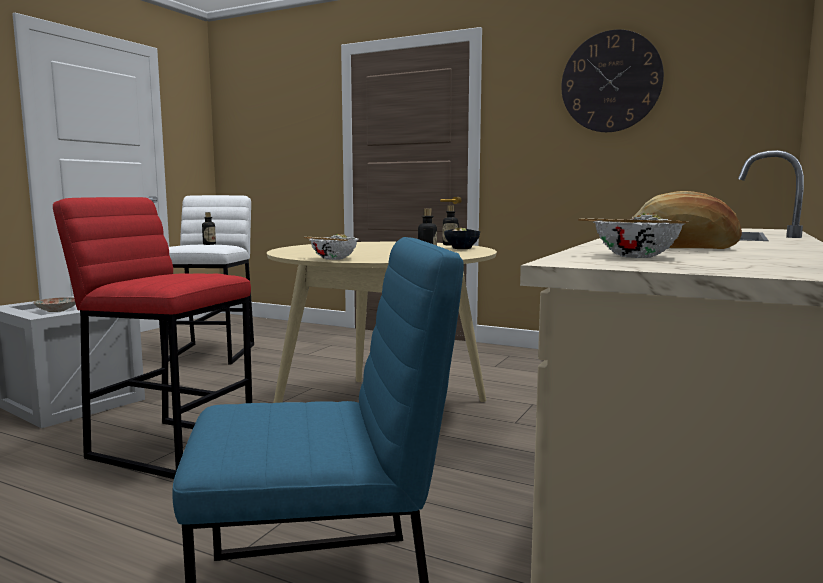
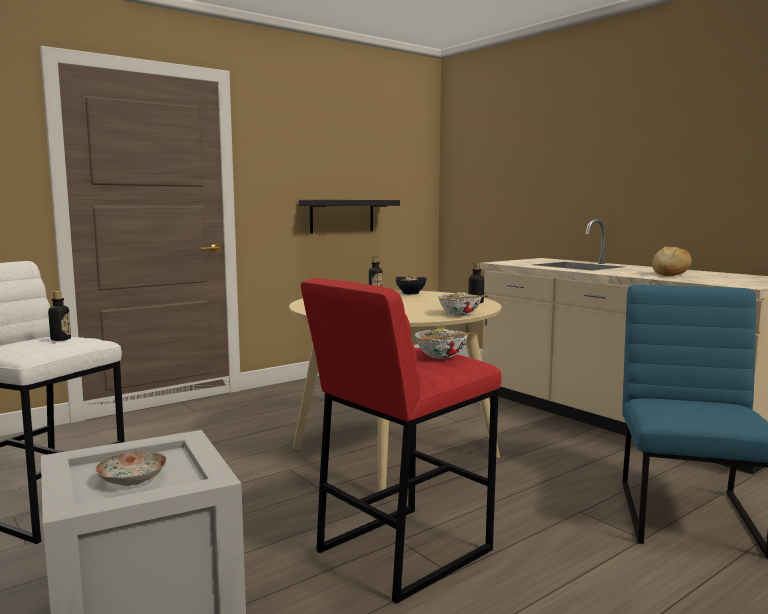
camera: 65 degrees left, 0 degrees up
(610, 169) = (342, 216): none -> black shelf
(611, 82) = (339, 144): wall clock -> none
(635, 256) = (717, 280): bowl -> bowl (441, 356)

